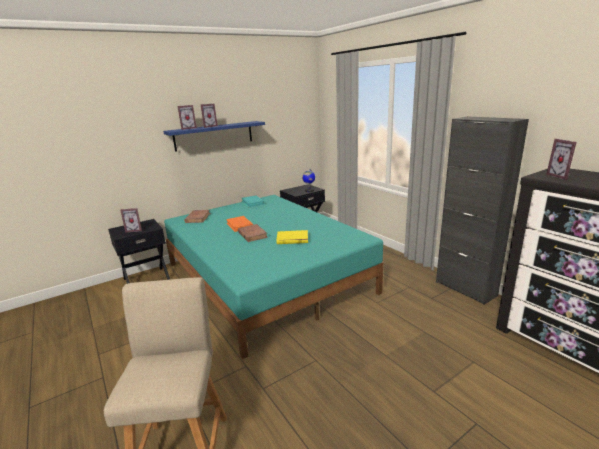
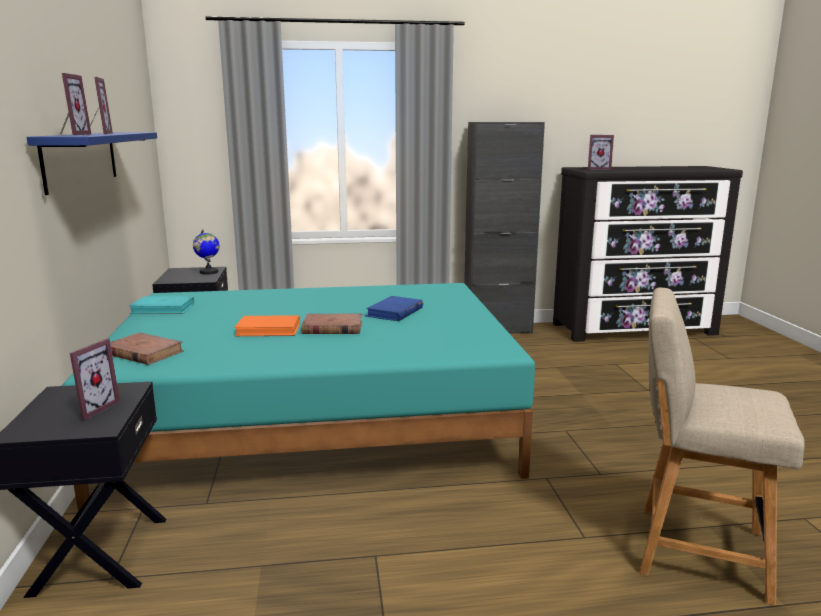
camera: 65 degrees left, 5 degrees down
(292, 239) = (394, 312): yellow book -> blue book

